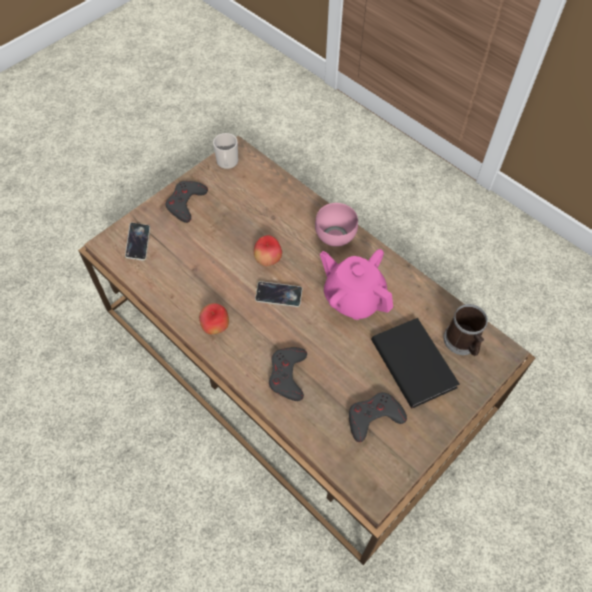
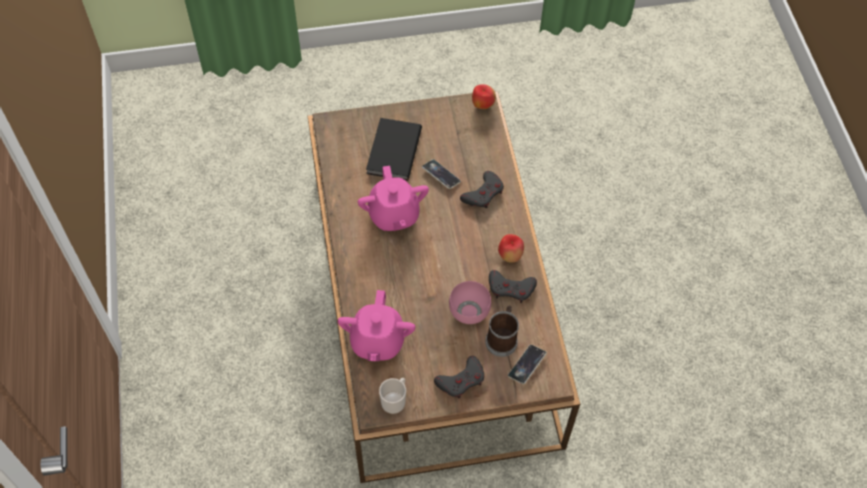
camera: 145 degrees left, 0 degrees up
(268, 260) = (432, 283): apple -> apple (482, 105)
(275, 192) = (377, 341): none -> pink teapot
(278, 296) = (446, 250): phone -> phone (441, 175)
(335, 238) = (364, 268): pink bowl -> pink bowl (469, 310)
(373, 418) = (449, 138): grey game controller -> grey game controller (511, 288)
(463, 343) = (349, 143): mug -> mug (502, 338)

